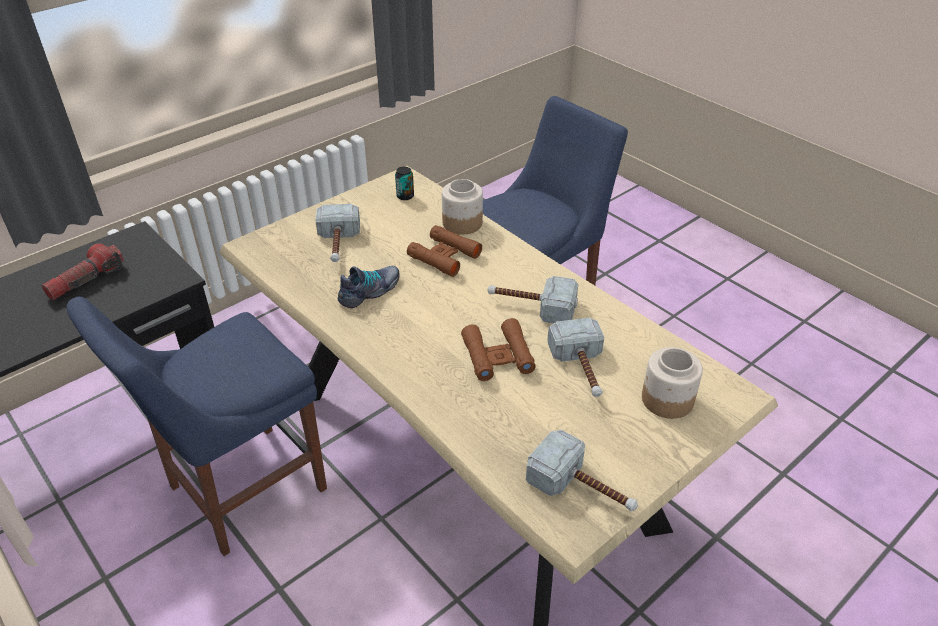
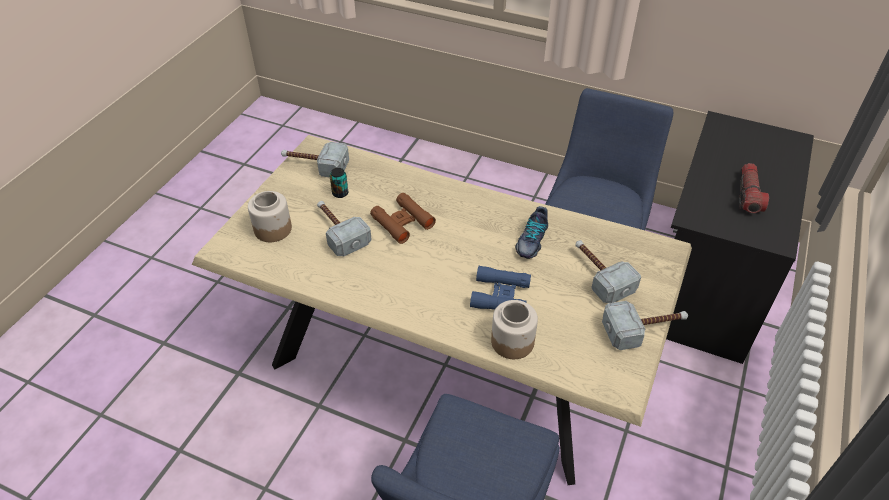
camera: 155 degrees right, 5 degrees up
(405, 196) = (597, 359): can -> can (340, 193)
(444, 256) = (500, 295): brown binoculars -> blue binoculars
(531, 306) = (398, 270): hammer -> hammer (644, 329)

